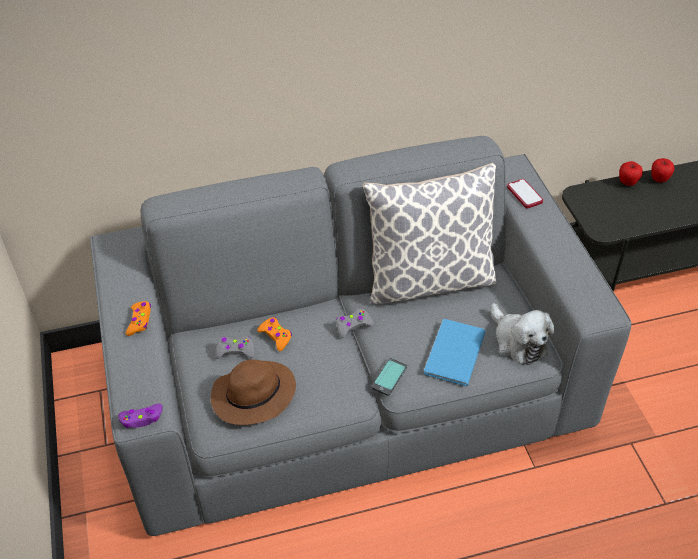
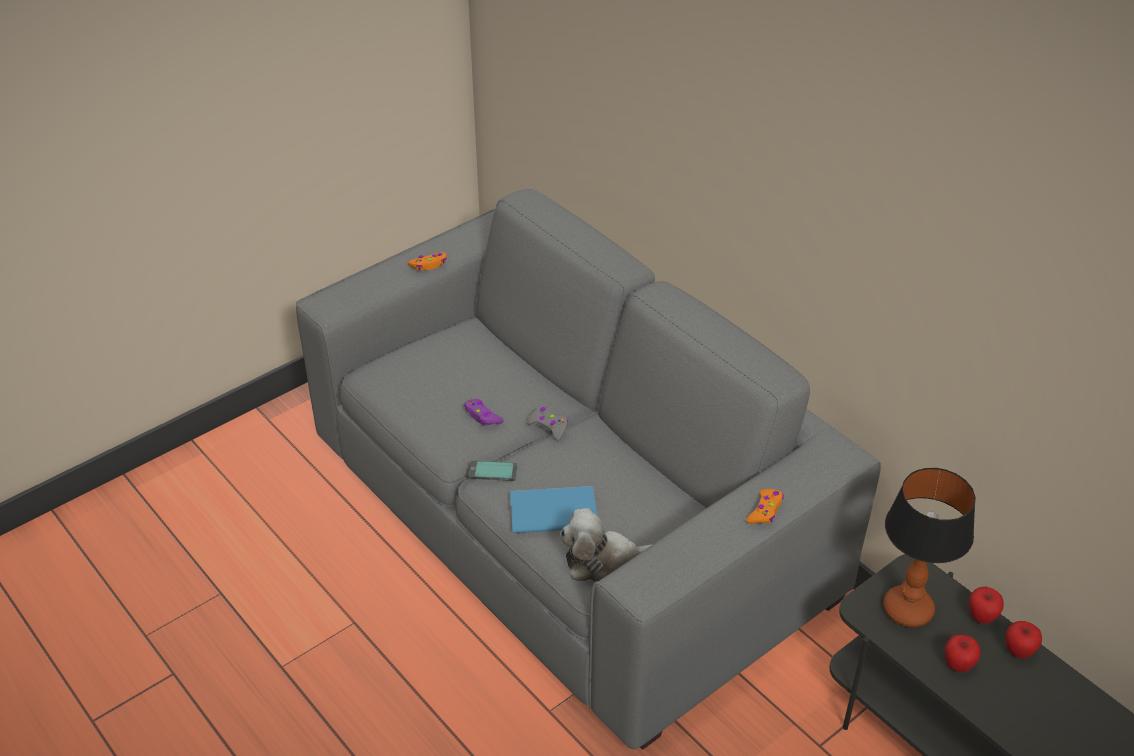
camera: 65 degrees right, 5 degrees down
(142, 419) = (323, 306): purple game controller -> purple game controller (482, 416)
(235, 351) = (466, 356): grey game controller -> none
(252, 396) = (417, 385): brown hat -> none
(276, 336) = (500, 376): orange game controller -> orange game controller (765, 511)
(428, 280) = (655, 466): pillow -> none
(517, 341) = (603, 561): plush toy -> plush toy turned 45 degrees clockwise
(524, 194) = (797, 476): phone -> none
(609, 211) = (906, 609): none -> table lamp
(661, 208) = (957, 665): none -> apple

